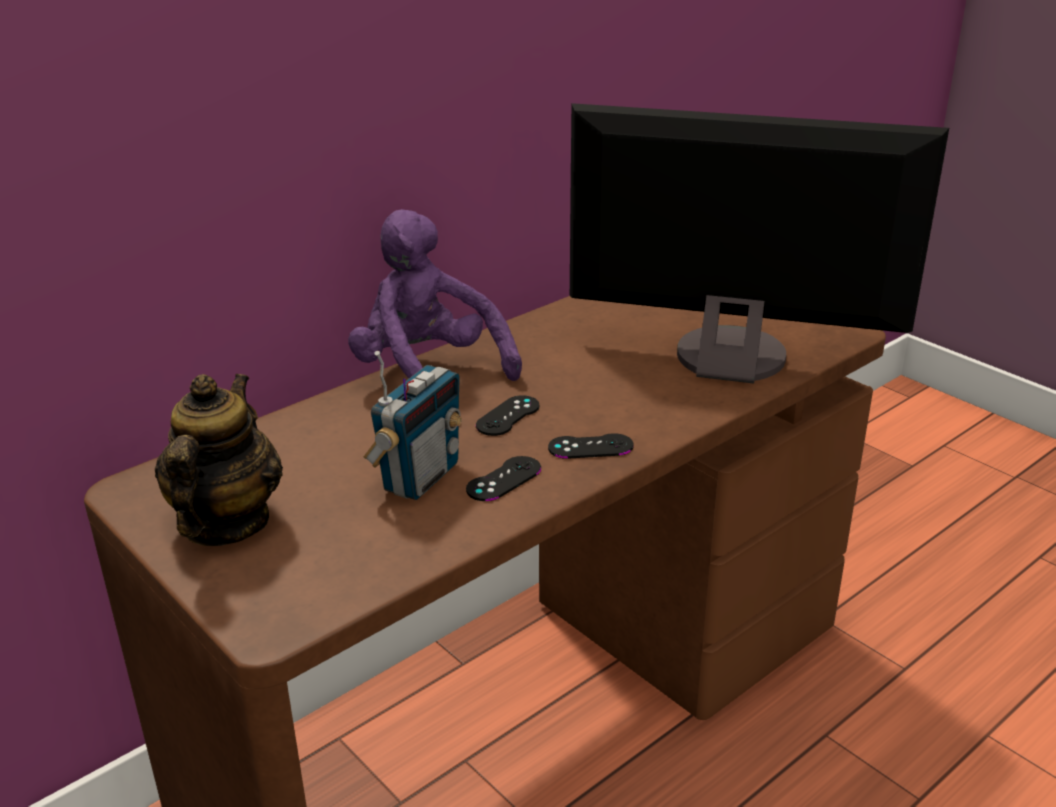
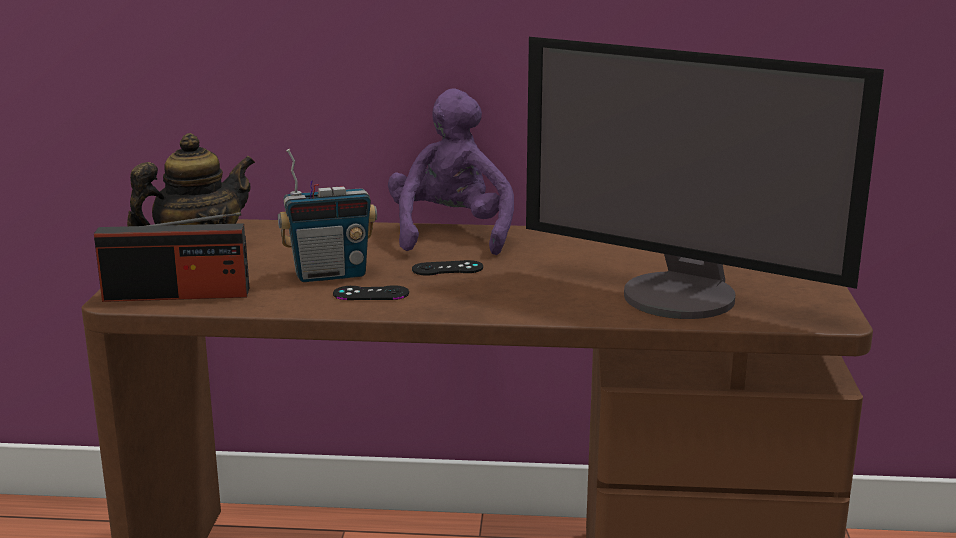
camera: 45 degrees right, 10 degrees down
(320, 586) = (177, 294): none -> radio
(590, 447) = (459, 301): black game controller -> none
(728, 357) = (682, 296): monitor -> monitor turned 150 degrees clockwise

